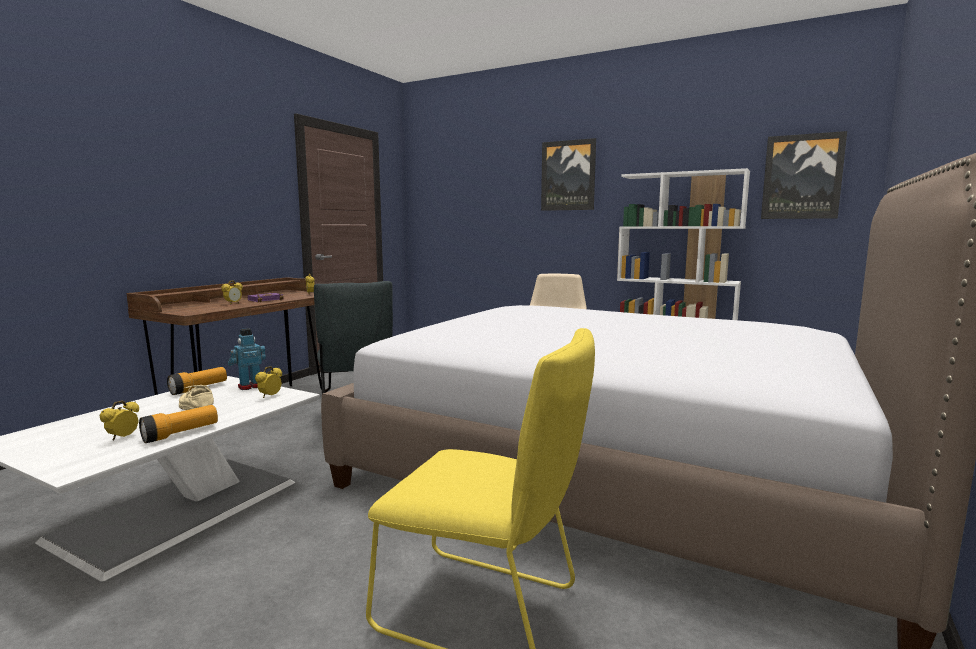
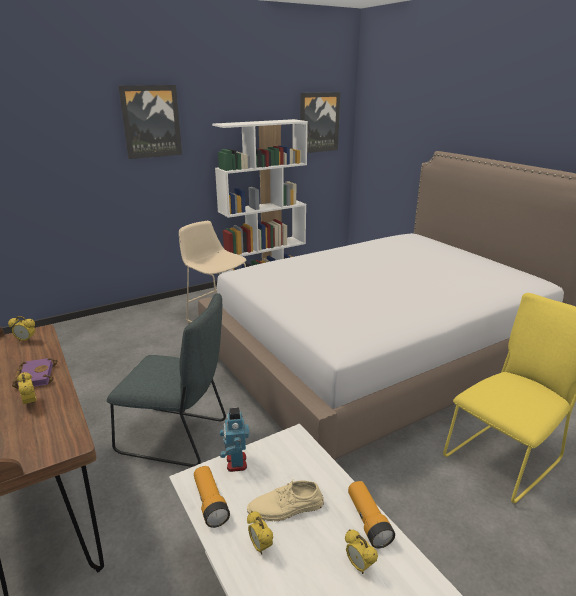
camera: 60 degrees left, 15 degrees up
(270, 396) = (285, 453): alarm clock -> alarm clock (260, 547)

